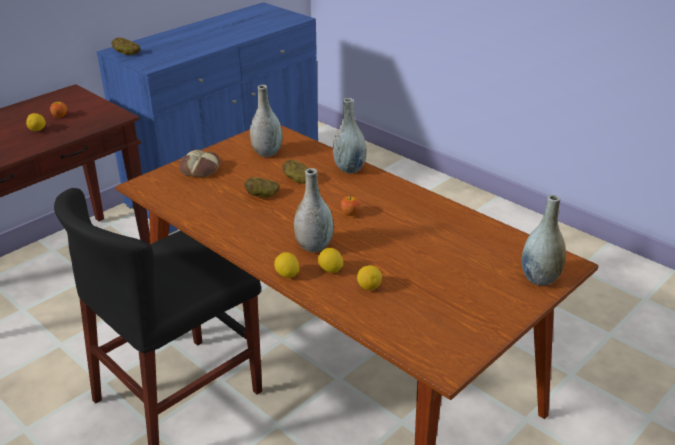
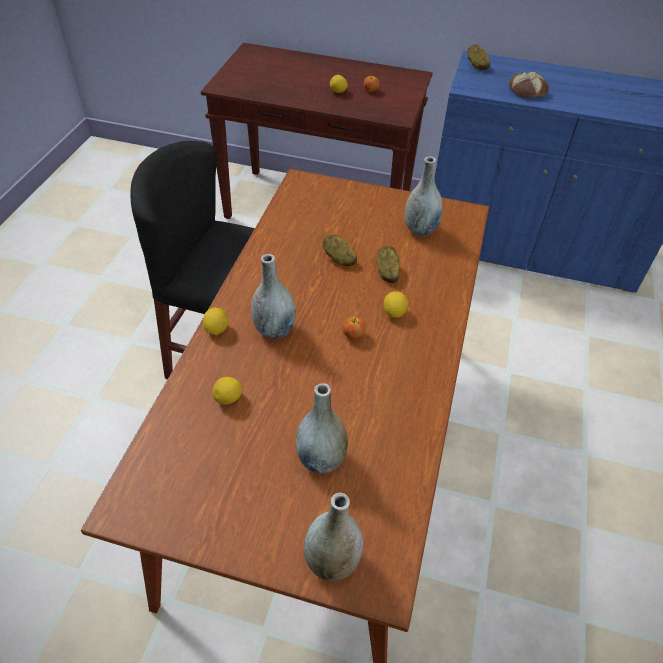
camera: 60 degrees right, 15 degrees up
(201, 169) = (354, 202): bread -> bread (527, 91)
(330, 270) = (241, 358): lemon -> lemon (394, 313)
(349, 169) = (442, 301): grey vase -> grey vase (321, 459)

